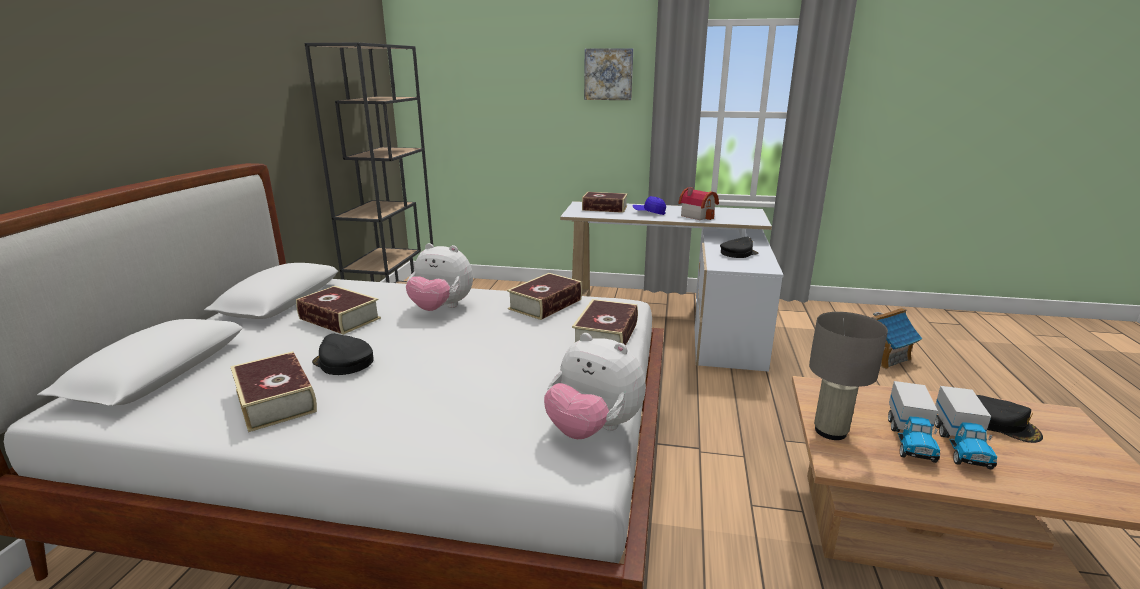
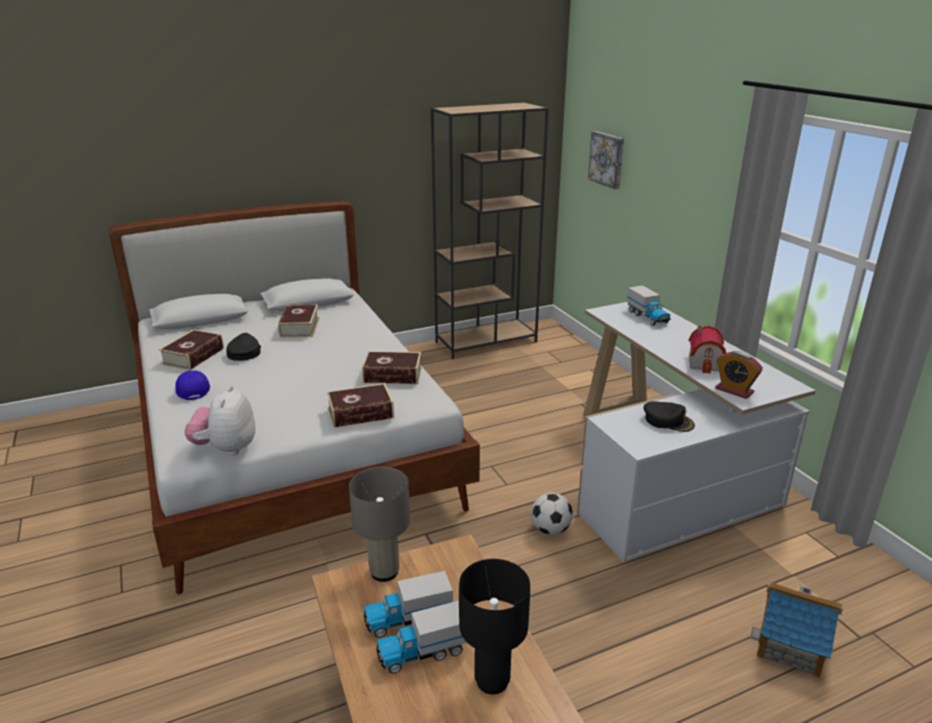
camera: 55 degrees right, 5 degrees up
(441, 308) = (347, 347): plush toy -> none
(604, 208) = (647, 317): book -> toy truck
(608, 74) = (712, 164): picture -> picture (607, 159)
(649, 213) = (670, 339): blue cap -> blue cap (193, 390)
(704, 384) = (550, 530): none -> football
(744, 220) = (734, 390): none -> alarm clock
(1001, 424) = (493, 680): black cap -> black table lamp

